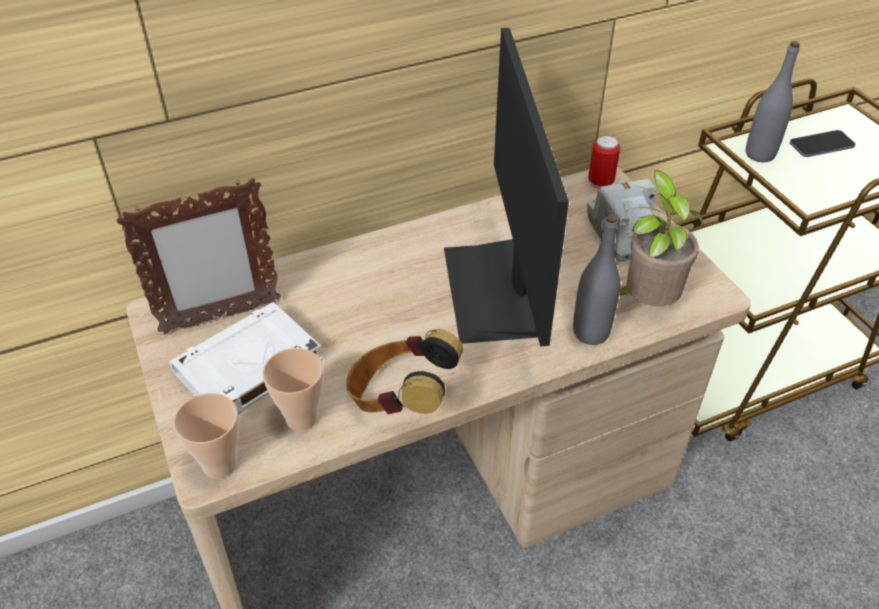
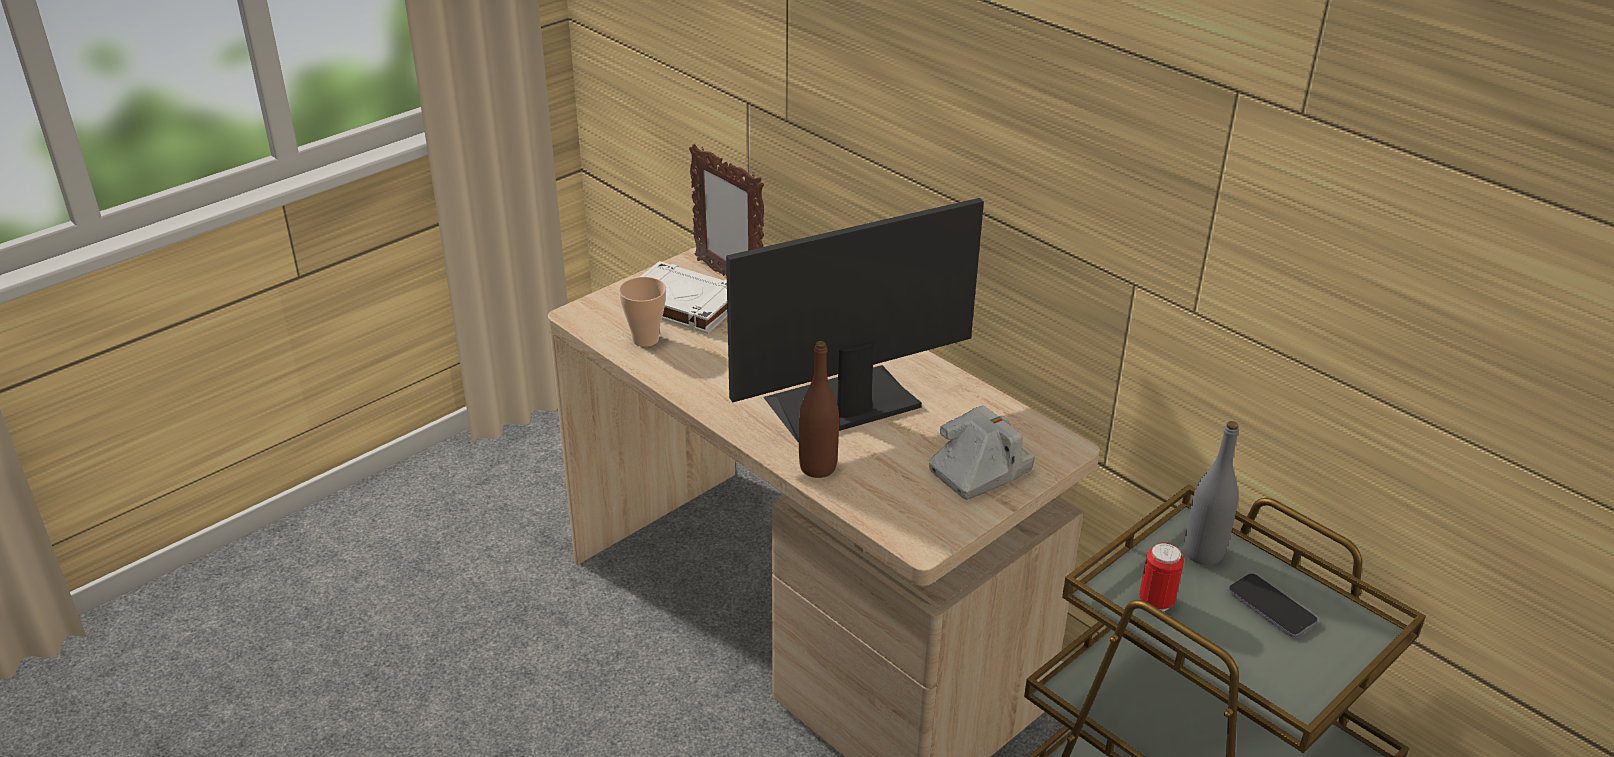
camera: 70 degrees right, 10 degrees down
(220, 464) = (588, 317): cup -> none
(401, 399) = (685, 380): headphones -> none
(590, 332) = (818, 467): grey bottle -> brown bottle
(600, 182) = (1057, 444): can -> can (1156, 602)
(645, 303) = (880, 496): potted plant -> none

